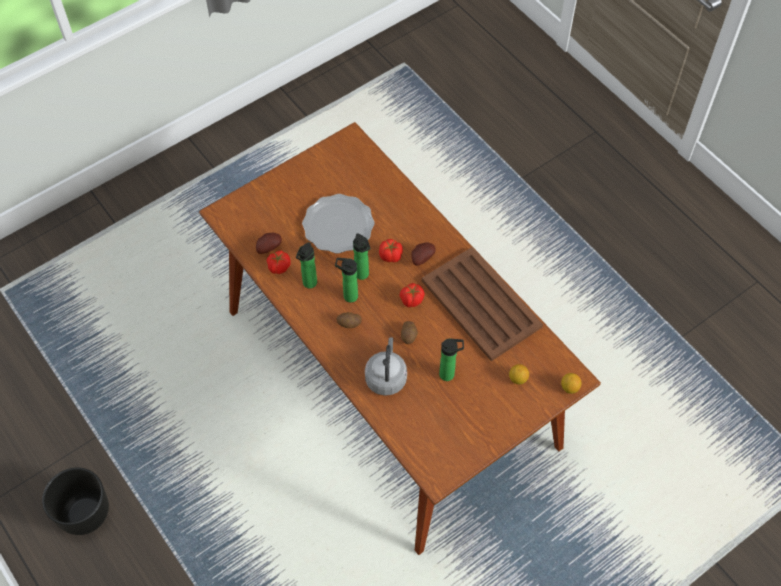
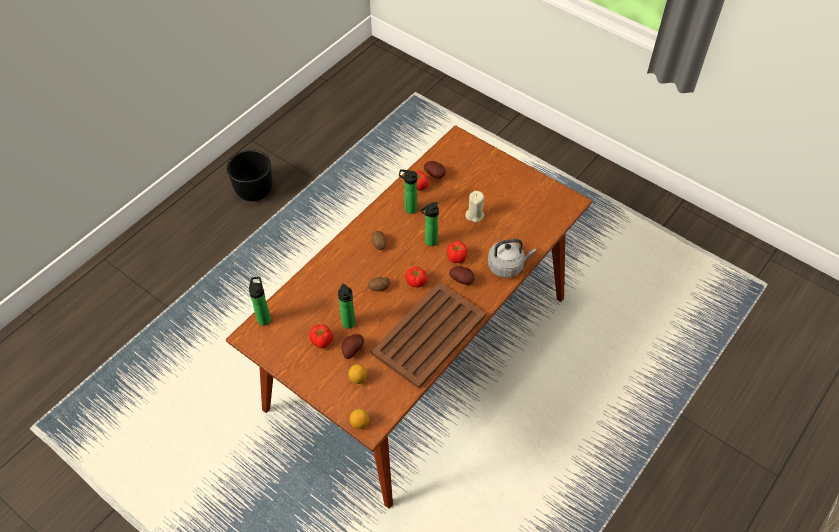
camera: 75 degrees right, 5 degrees down
(339, 225) = (474, 215): plate -> beige candle
(348, 296) = (406, 237): bottle -> bottle (264, 318)
(386, 377) = (334, 280): grey kettle -> grey kettle (507, 266)
(463, 404) = (322, 341): none -> tomato
(482, 378) = (351, 350): none -> potato

